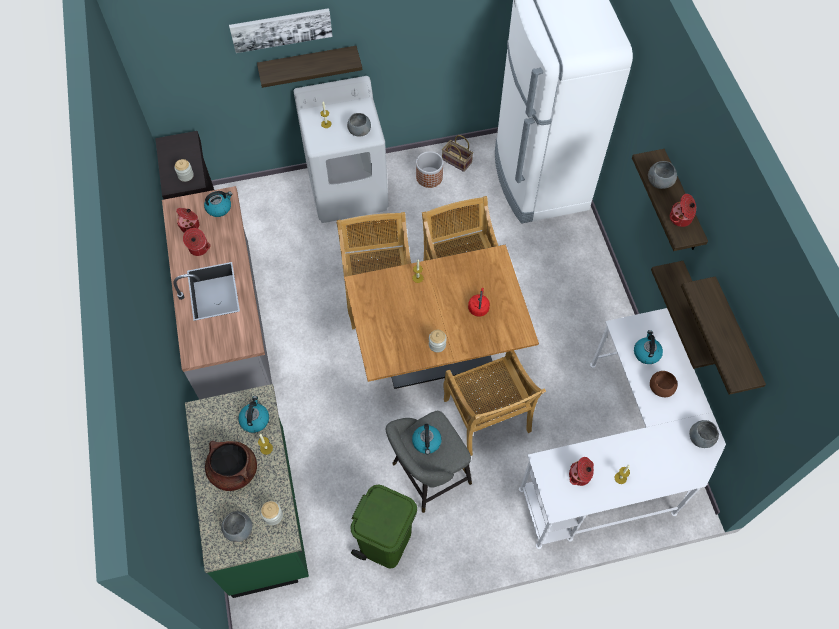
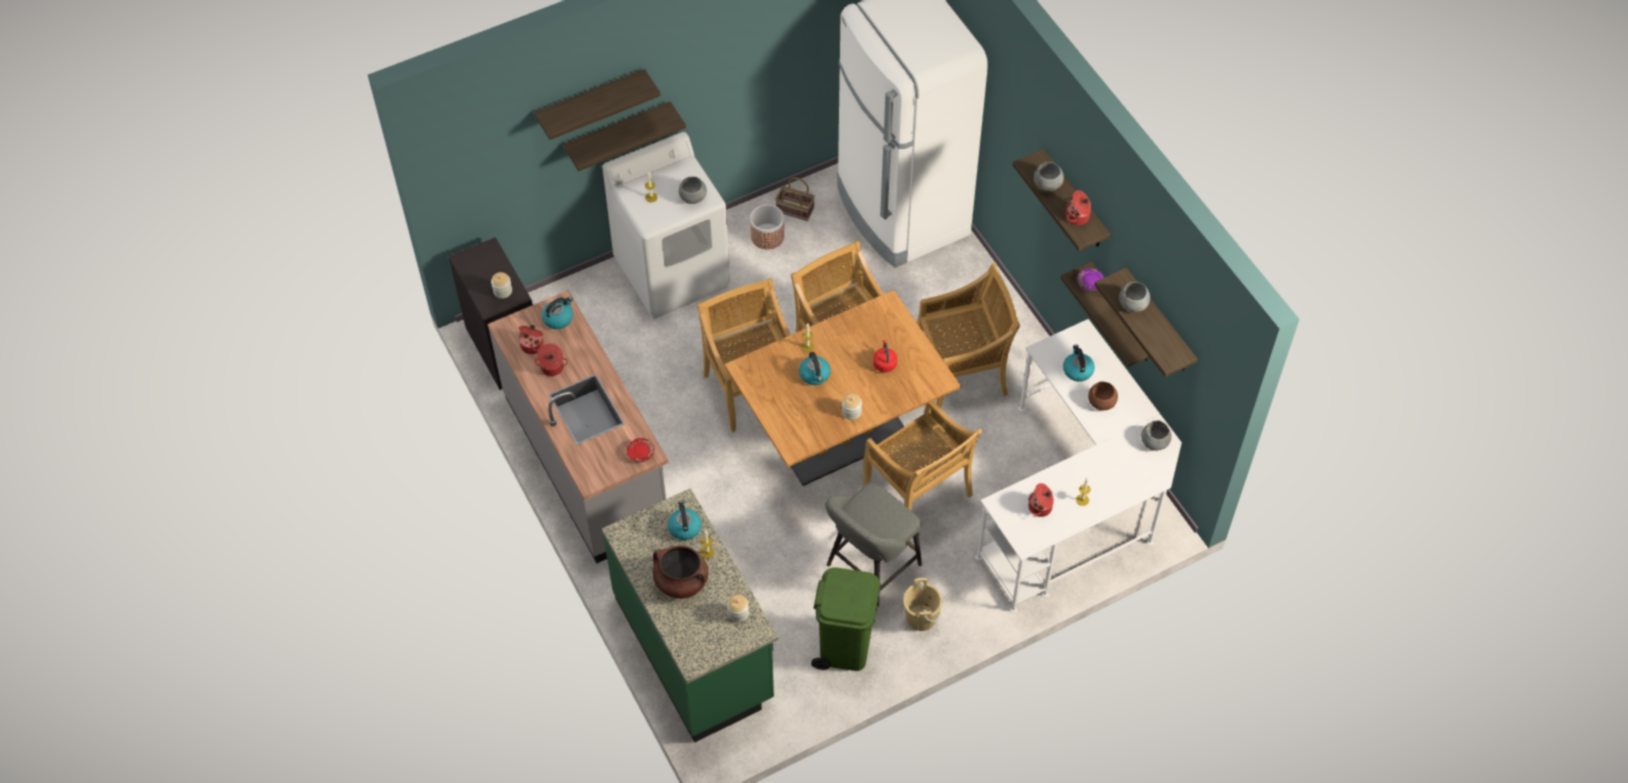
camera: 15 degrees left, 5 degrees down
(239, 529) = (707, 634): grey bowl -> grey bowl (1132, 304)
(243, 340) = (641, 453): none -> red plate
(281, 29) = (591, 102): picture -> shelf
(427, 442) = (869, 515): kettle -> kettle (815, 375)
(457, 532) = (921, 617): none -> beige bucket
(552, 322) = (962, 372): none -> beige chair
(676, 280) = (1089, 283): none -> purple plate

